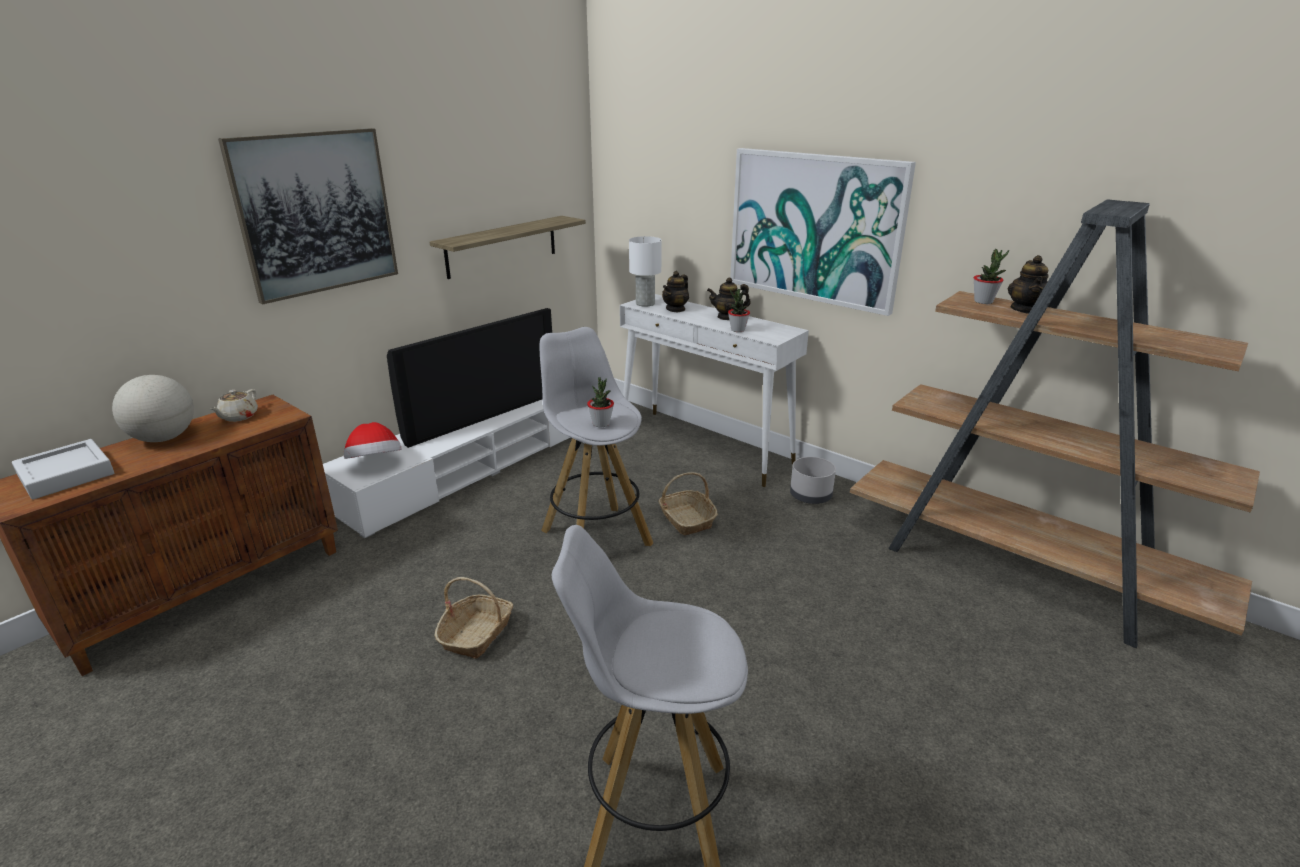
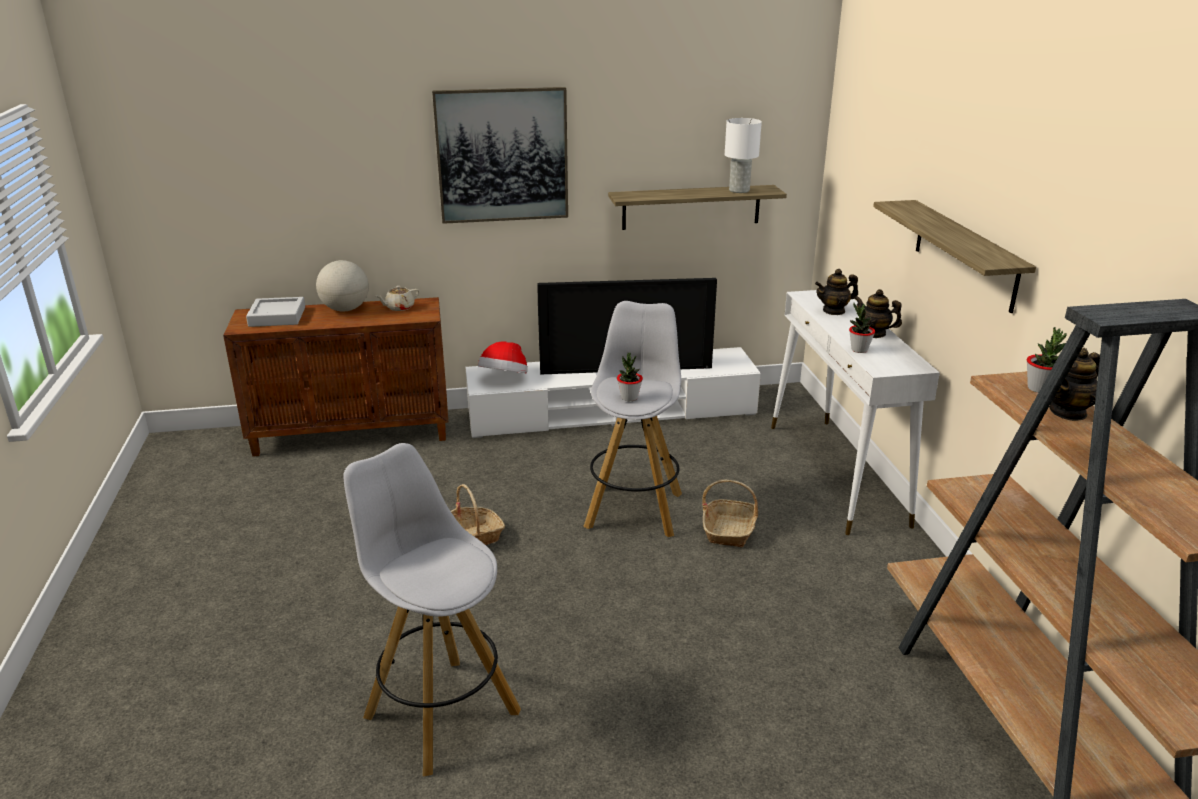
camera: 40 degrees right, 0 degrees up
(645, 304) = (812, 297): white table lamp -> white table lamp (738, 190)
(811, 496) = (886, 564): grey planter -> none
(814, 228) = (965, 254): picture -> shelf

